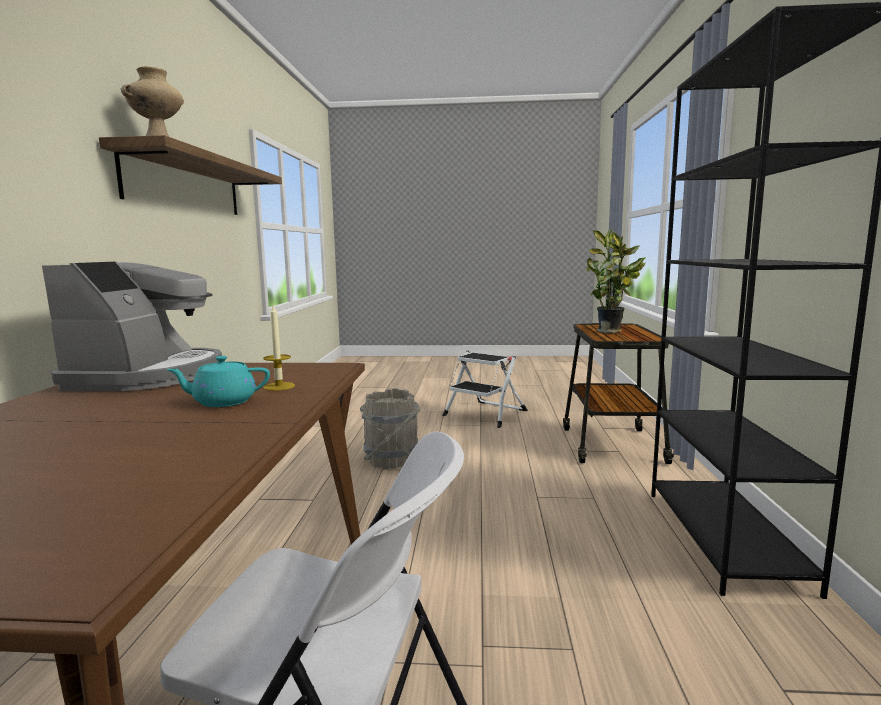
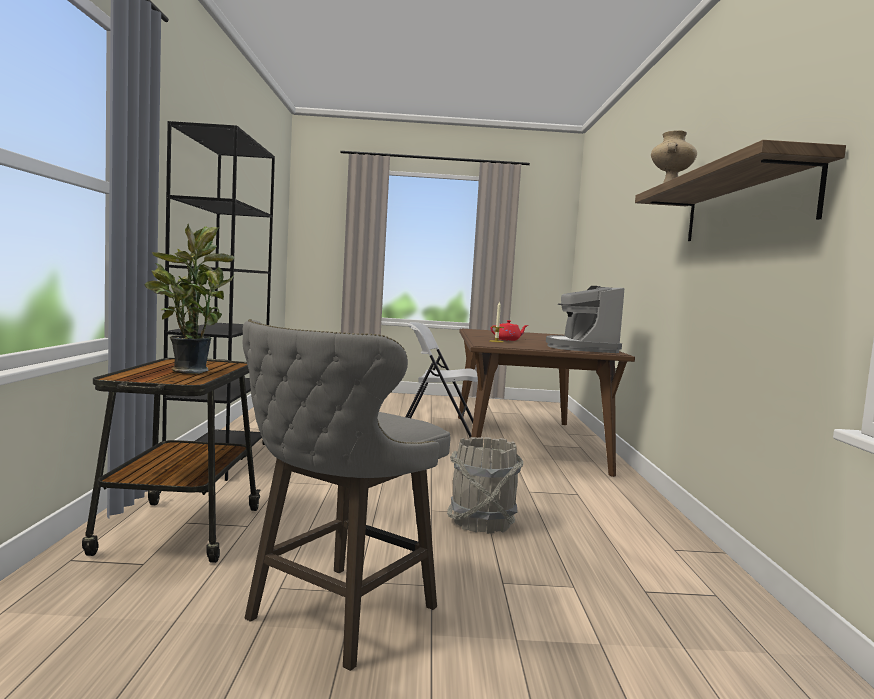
camera: 175 degrees right, 5 degrees down
(223, 402) = (508, 340): turquoise teapot -> red teapot
(486, 414) = (336, 616): step ladder -> grey stool

